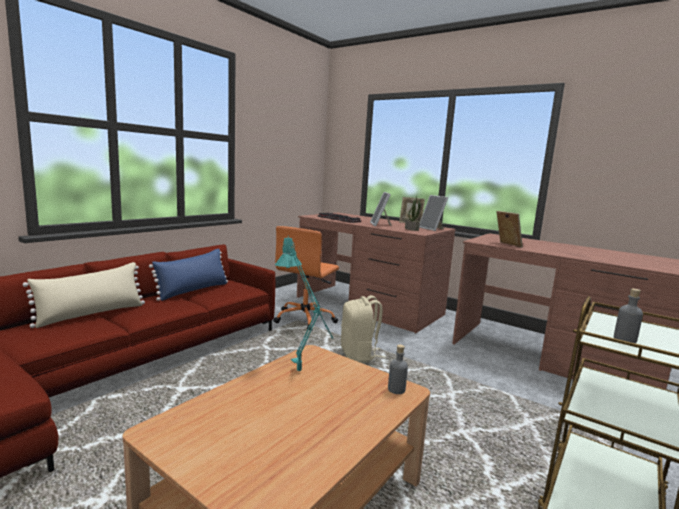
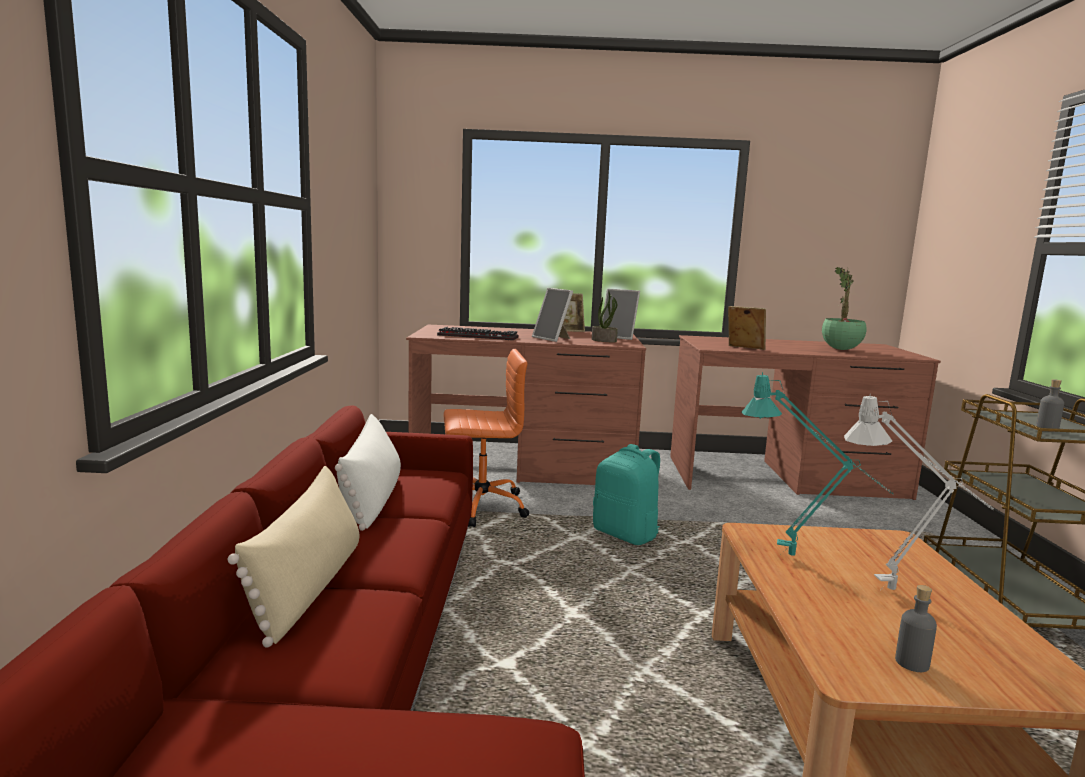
camera: 35 degrees left, 0 degrees up
(193, 290) = (372, 499): blue pillow -> white pillow
(305, 319) = (480, 506): orange office chair -> orange office chair turned 90 degrees counterclockwise
(315, 413) = (901, 591): none -> grey table lamp
(359, 355) = (626, 534): beige backpack -> turquoise backpack
(396, 389) = (892, 541): grey bottle -> grey bottle (911, 663)
(604, 256) = (841, 349): none -> potted plant

